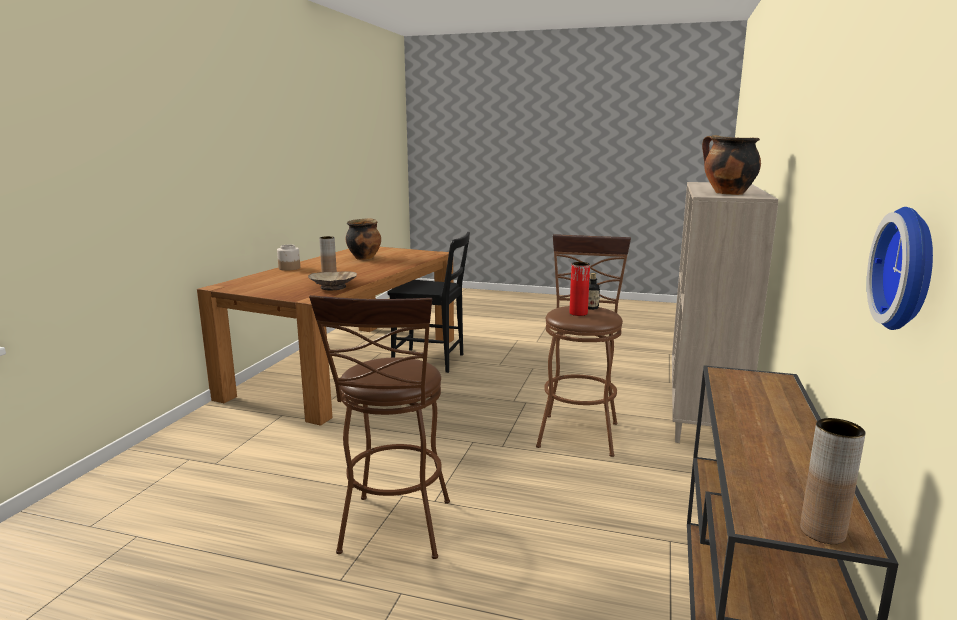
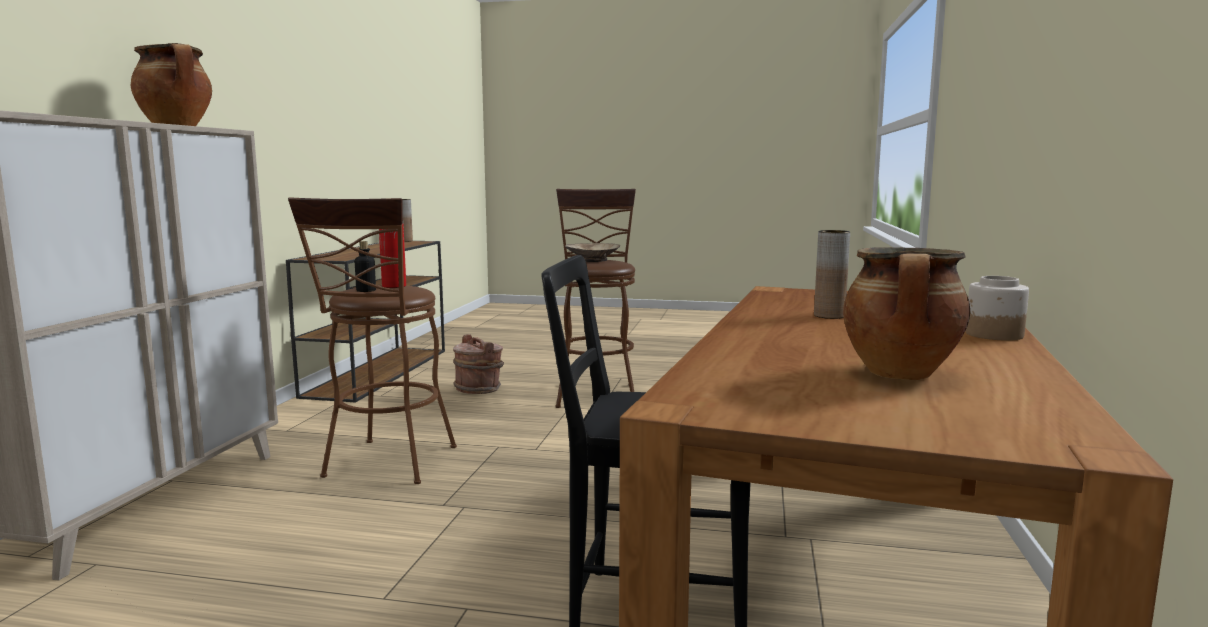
camera: 175 degrees right, 5 degrees down
(333, 287) = (778, 302): beige bowl -> beige bowl (592, 260)
(548, 553) = (479, 389): none -> brown bucket
(911, 269) = (359, 147): wall clock -> none

